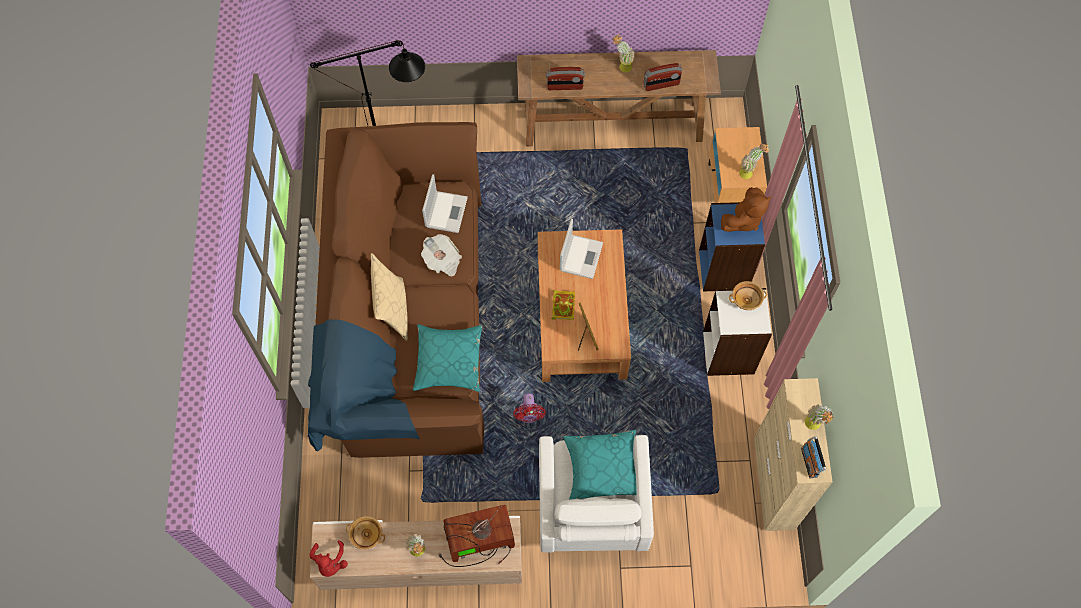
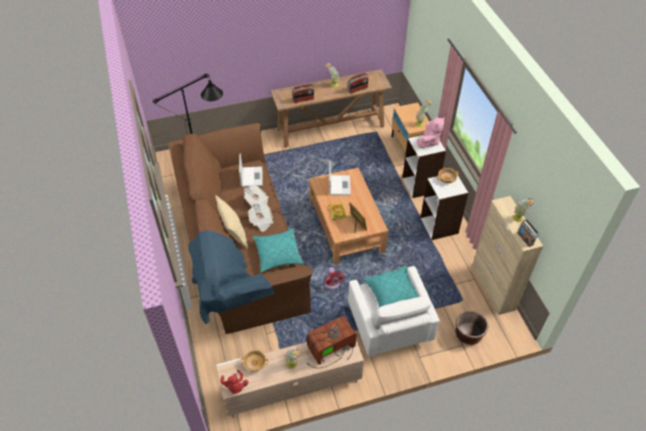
camera: 15 degrees left, 15 degrees down
(439, 298) = (261, 221): none -> newspaper
(706, 551) = (468, 334): none -> brown planter
(724, 269) = (420, 185): blue bookcase -> white bookcase
(743, 220) = (429, 141): brown plush toy -> pink plush toy

